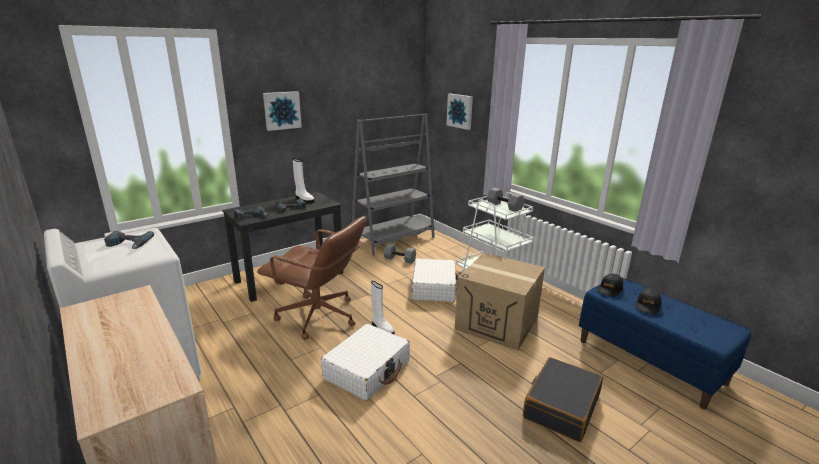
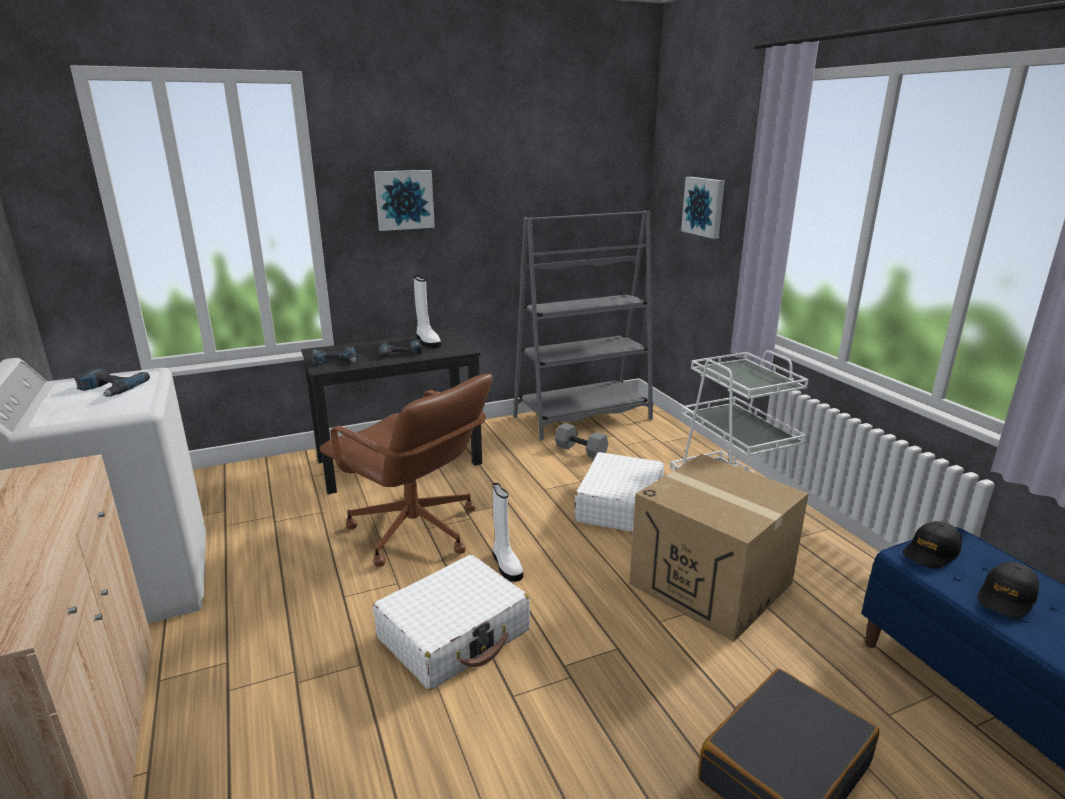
camera: 15 degrees right, 0 degrees up
(505, 206) = (757, 375): grey dumbbell -> none

